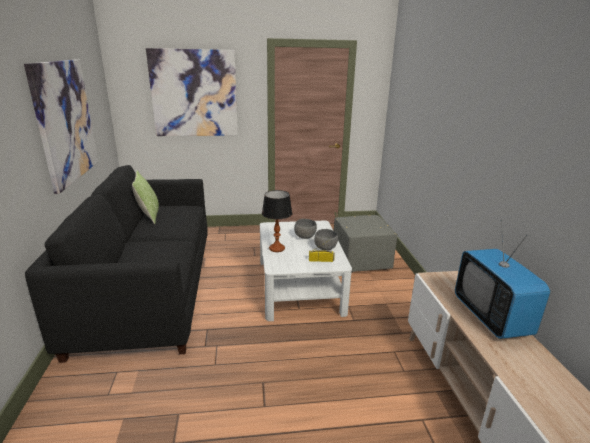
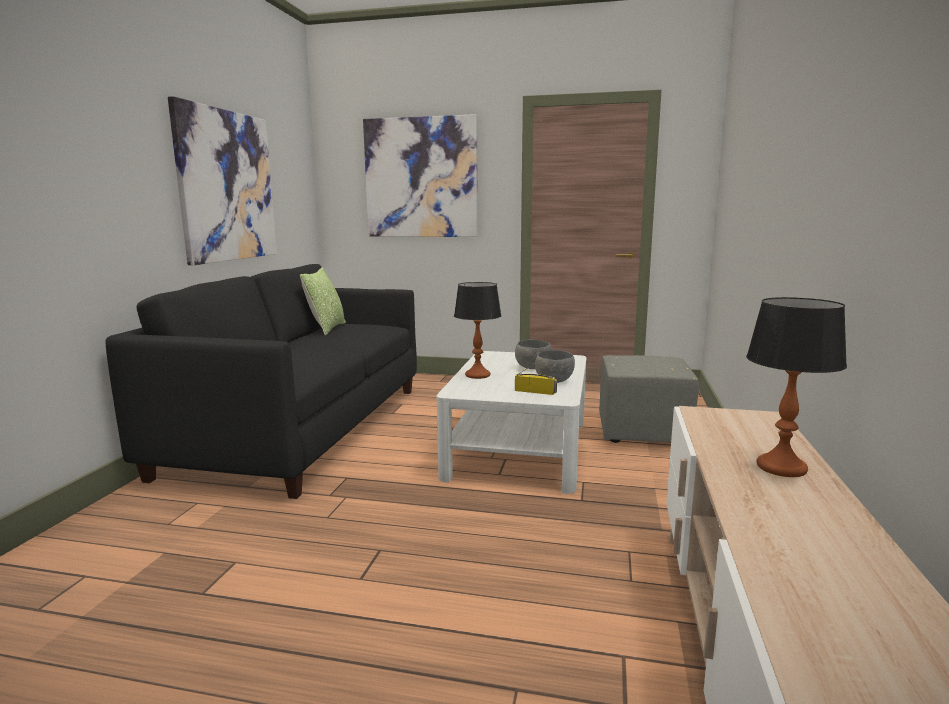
camera: 20 degrees right, 10 degrees down
(491, 317) = (782, 467): television -> table lamp

